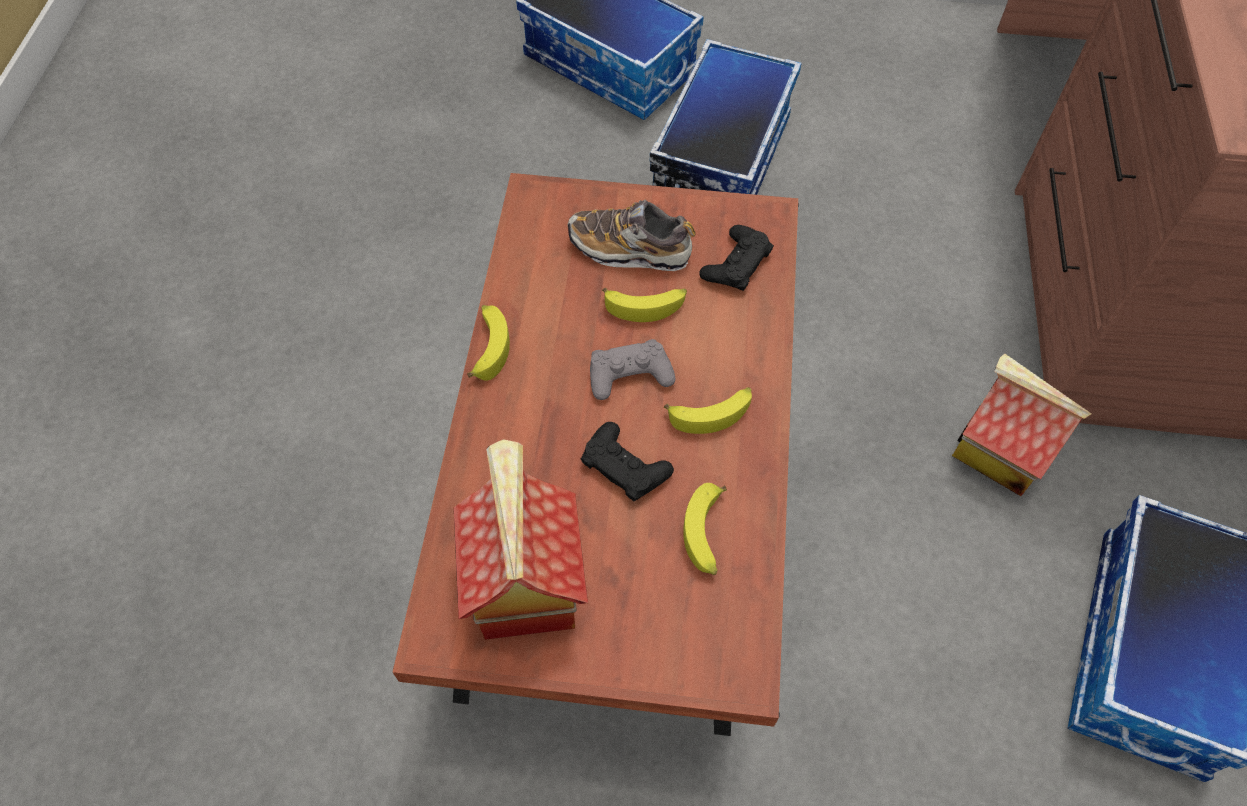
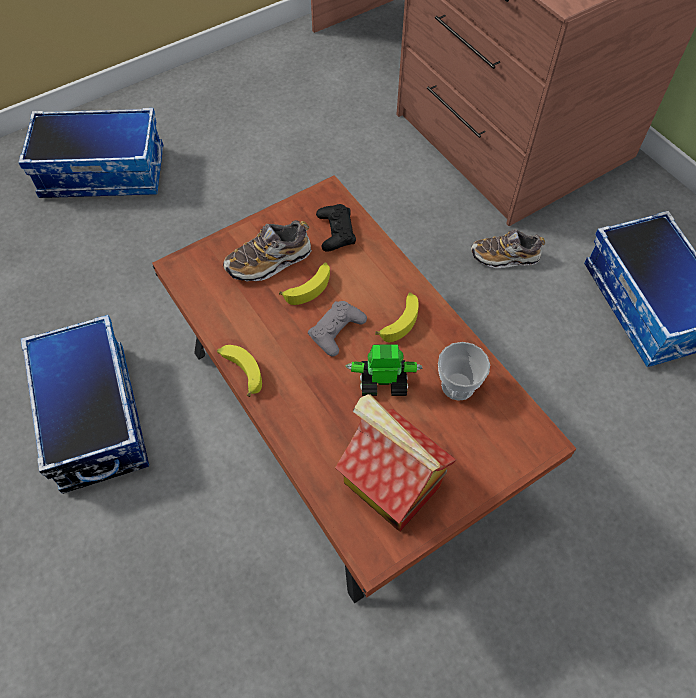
camera: 40 degrees left, 0 degrees up
(625, 466) = (382, 381): black game controller -> toy robot
(706, 534) = (458, 385): banana -> cup
(719, 160) = (223, 191): storage box -> storage box (93, 417)
(997, 453) = (504, 257): toy house -> shoe

